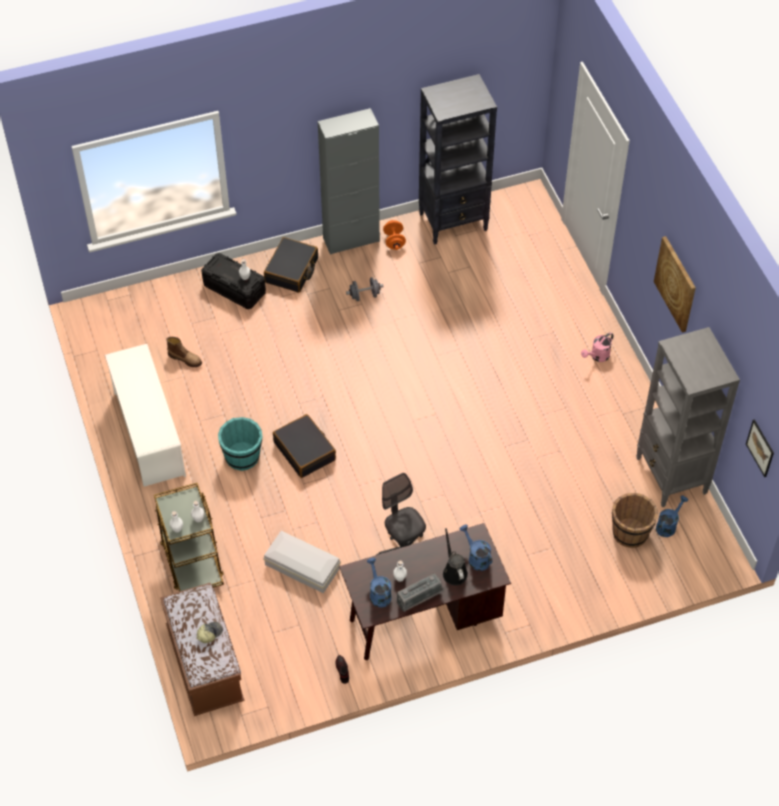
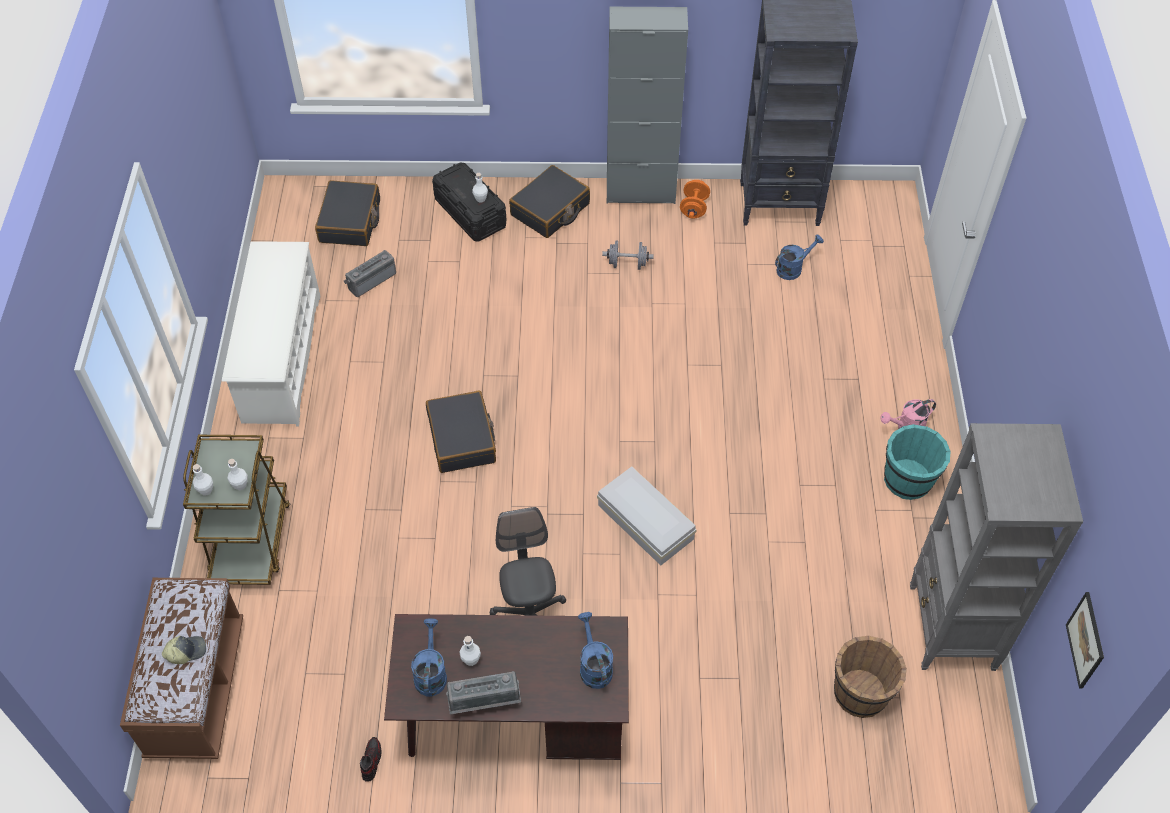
camera: 20 degrees right, 0 degrees up
(148, 320) = (350, 221): none -> black suitcase
(185, 358) = (371, 280): boot -> radio
(242, 457) = (380, 423): turquoise bucket -> turquoise bucket (908, 480)
(303, 567) = (387, 595): white storage box -> white storage box (645, 523)
(454, 571) = (552, 676): black watering can -> none
(668, 525) = (921, 700): blue watering can -> blue watering can (793, 268)
(676, 283) = (1033, 347): picture -> none

